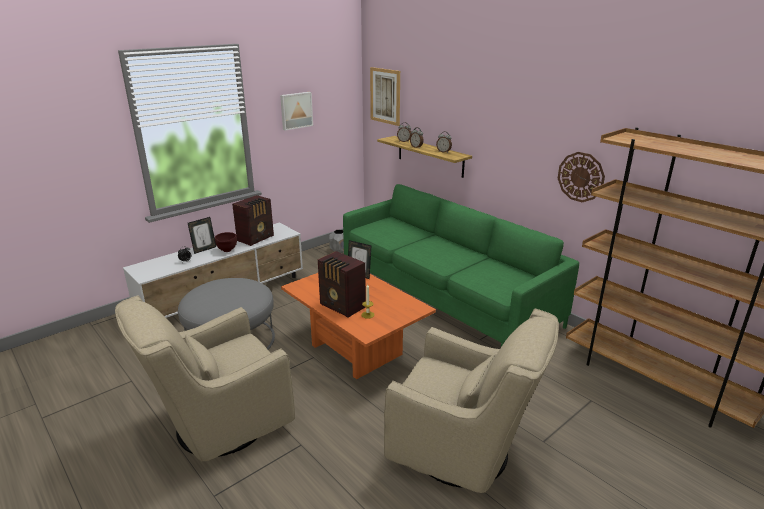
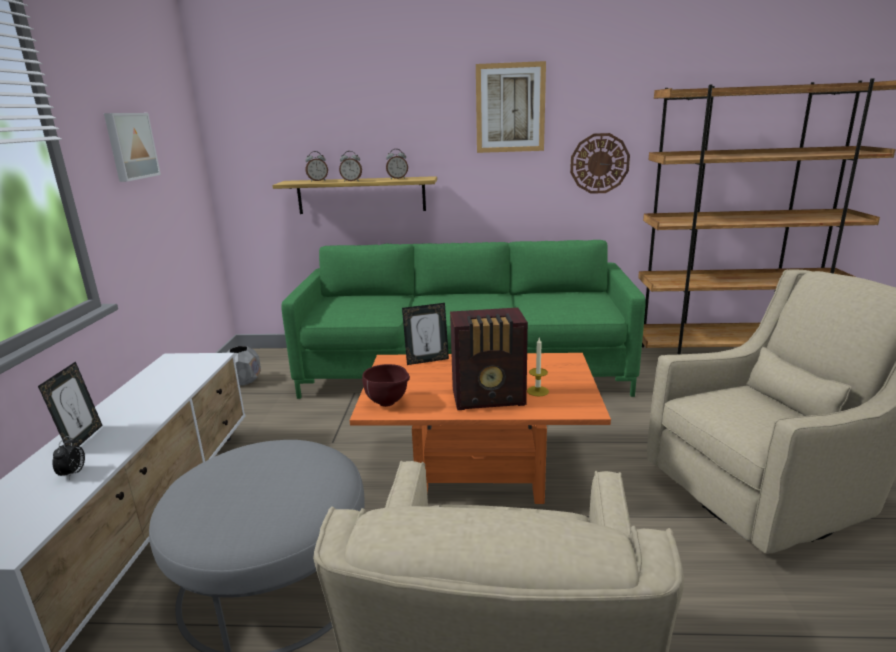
camera: 45 degrees left, 5 degrees down
(227, 251) = (142, 421): brown bowl -> brown bowl (388, 404)
(256, 238) = (166, 384): radio -> none
(385, 96) = (255, 122): picture -> picture (510, 108)

